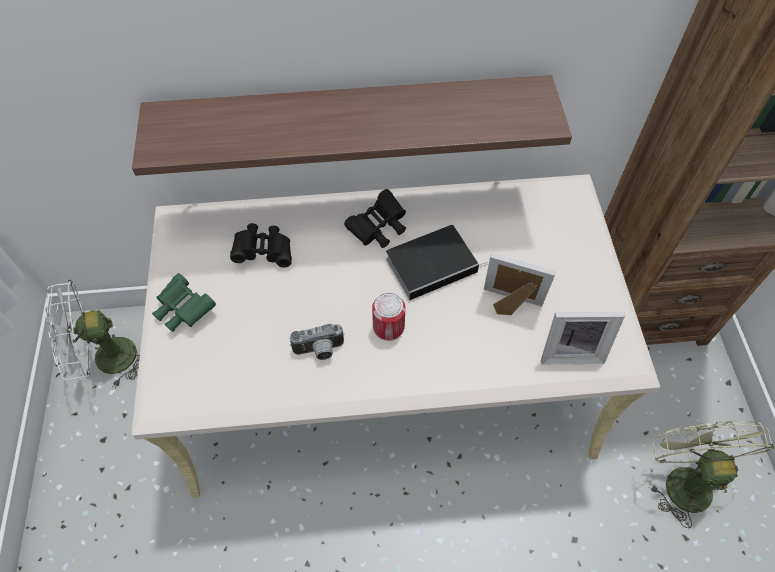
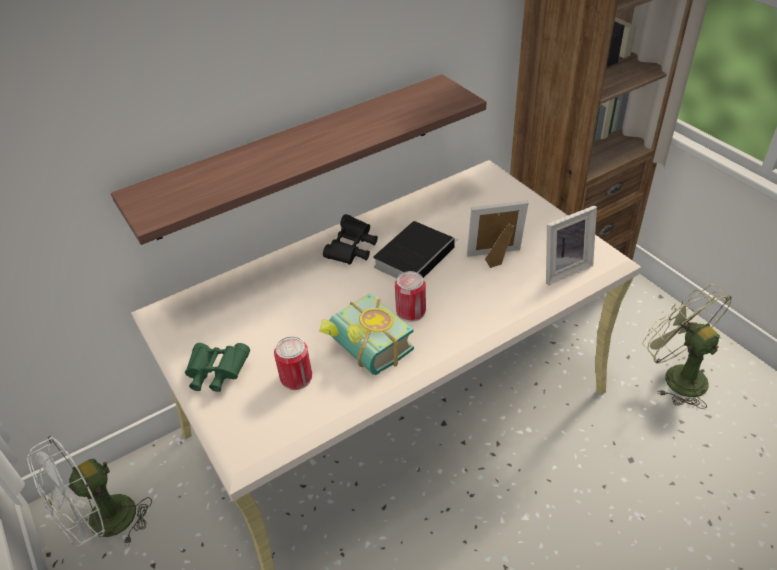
camera: 25 degrees left, 15 degrees down
(245, 348) = (296, 377): none -> can
(264, 252) = (263, 303): black binoculars -> none
(319, 351) = (364, 351): camera -> book

